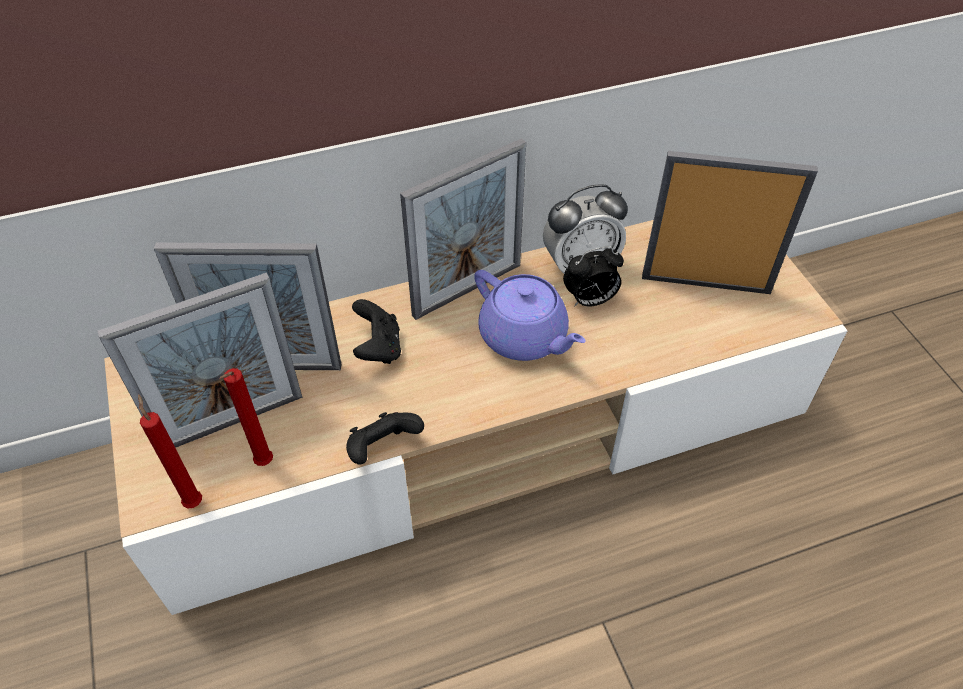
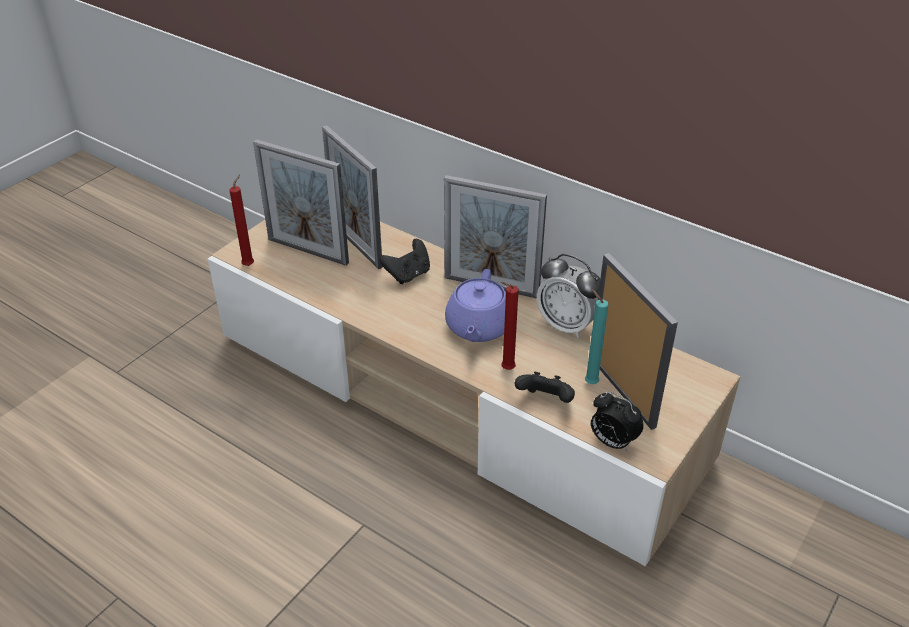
camera: 55 degrees right, 10 degrees down
(263, 464) = (290, 275): red candle -> red candle (505, 369)
(383, 448) = (339, 311): black game controller -> black game controller (545, 401)
(590, 300) = (541, 342): alarm clock -> alarm clock (612, 442)
(675, 299) = (589, 382): none -> turquoise candle

